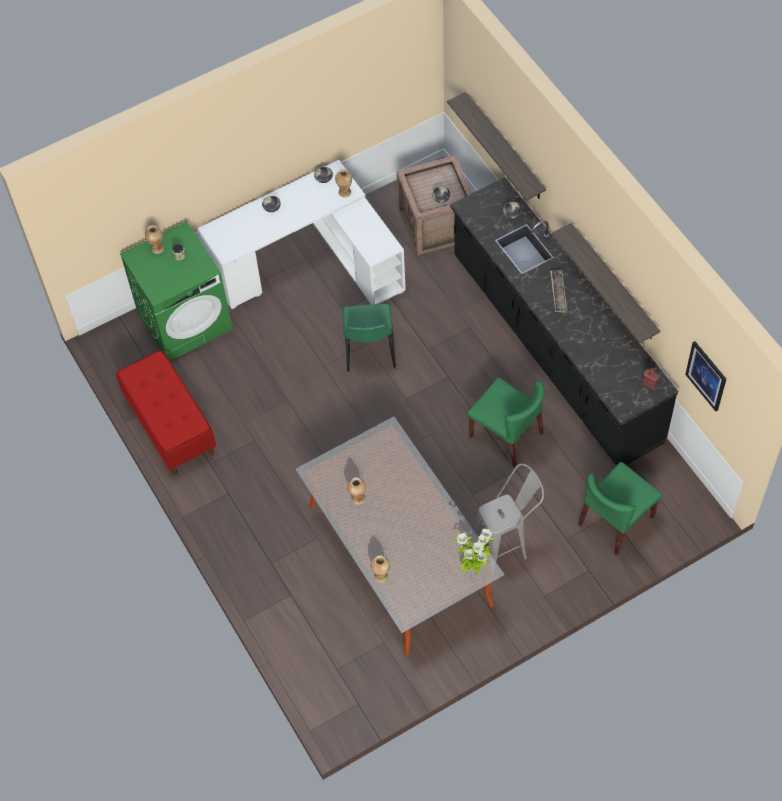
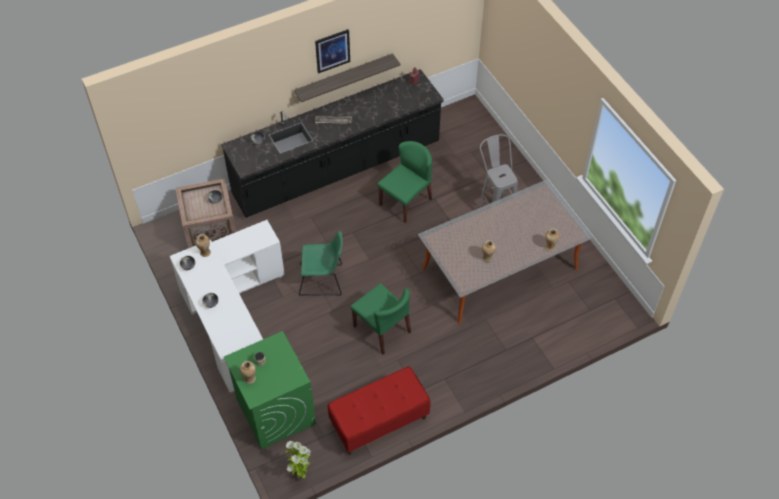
camera: 90 degrees left, 5 degrees down
(474, 567) = (542, 194): potted plant -> potted plant (299, 473)
(504, 147) = (211, 125): shelf -> none
(615, 521) = (476, 149): green chair -> green chair (382, 329)
(706, 375) = (437, 29): picture -> picture (332, 51)

